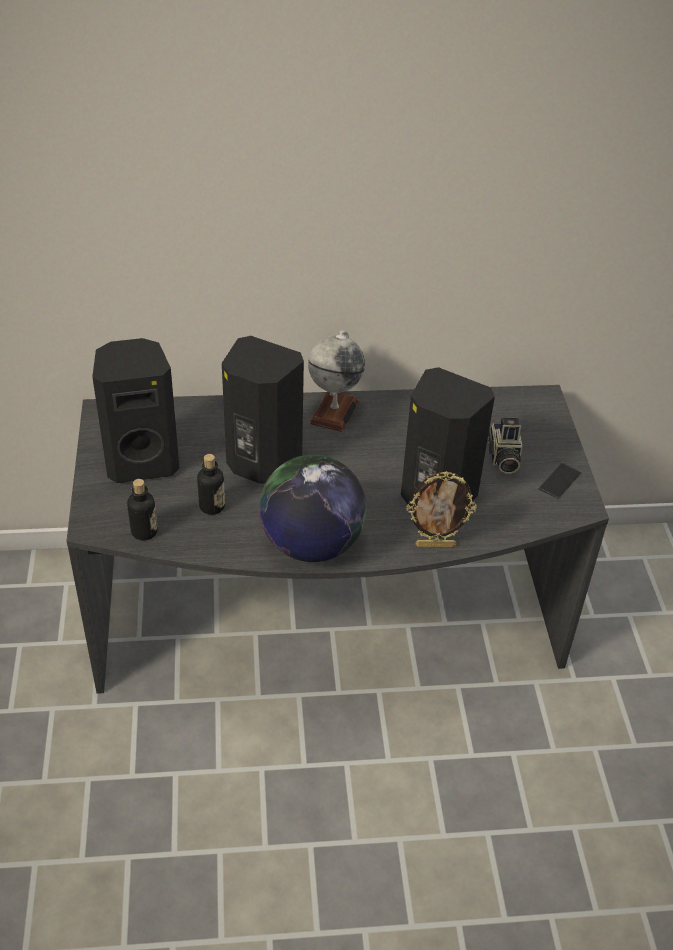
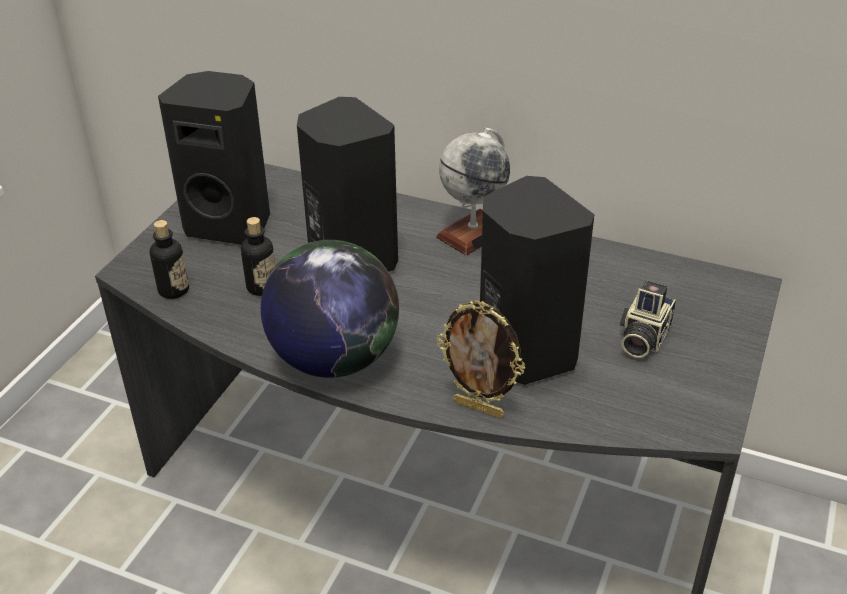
camera: 30 degrees right, 5 degrees down
(559, 481) = (700, 387): phone -> none

